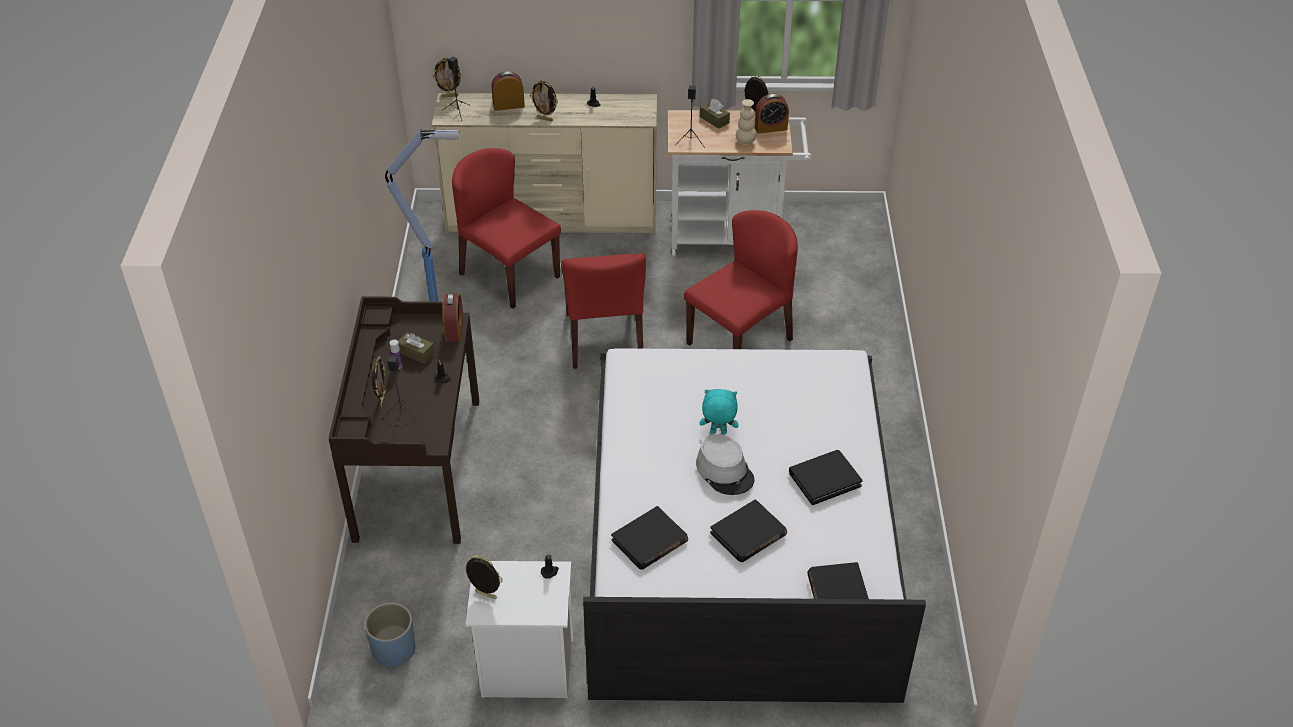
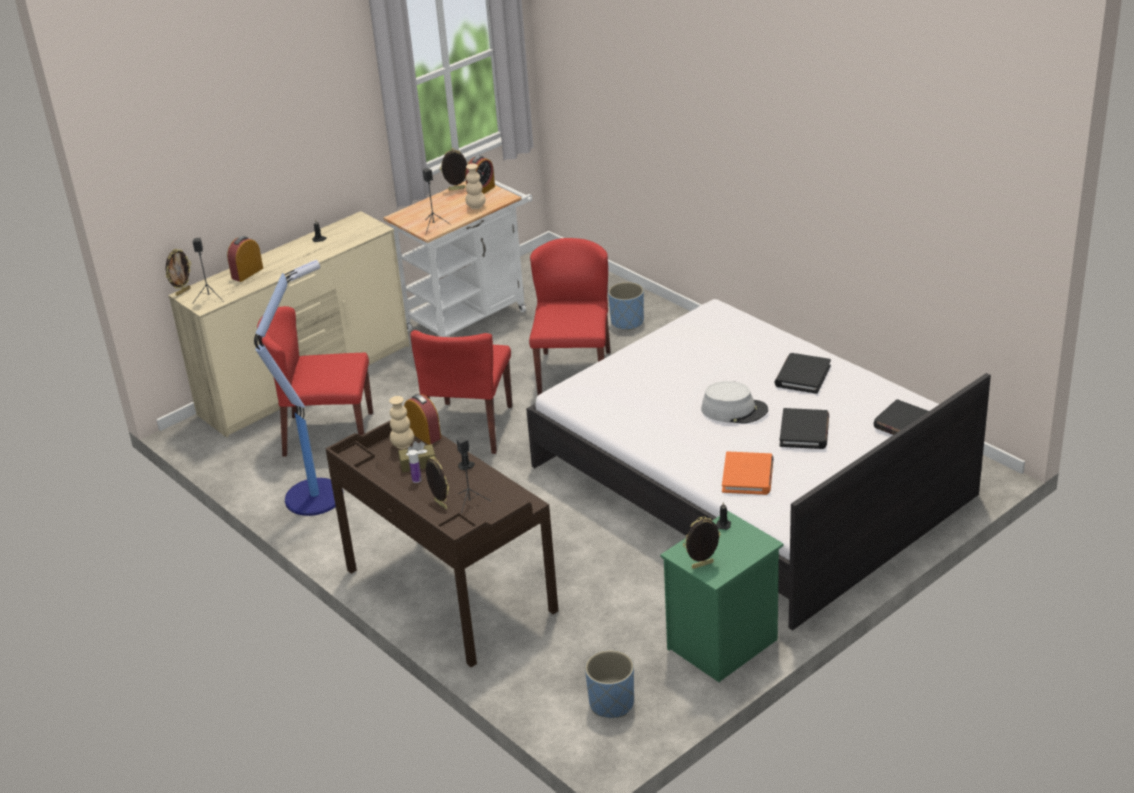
camera: 40 degrees left, 10 degrees down
(430, 328) = (403, 445): none -> beige vase
(525, 669) = (723, 645): white nightstand -> green nightstand
(545, 119) = (294, 266): picture frame -> none
(604, 338) = (470, 428): red chair -> red chair turned 60 degrees clockwise
(650, 541) = (748, 476): black book -> orange book
(714, 120) = (430, 206): brown tissue box -> none
(718, 433) = (695, 394): turquoise plush toy -> none
(841, 320) = (627, 322): none -> blue planter

